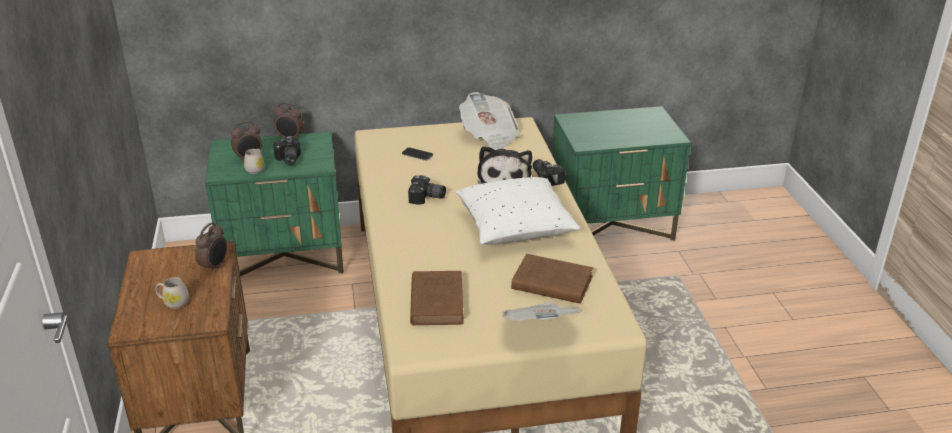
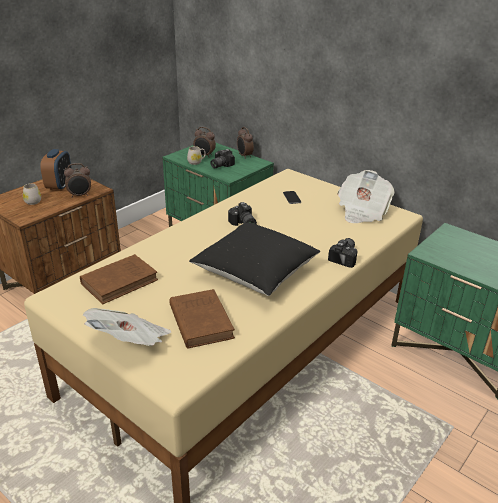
camera: 50 degrees right, 0 degrees up
(165, 272) = (59, 186): none -> alarm clock
(504, 179) = (314, 241): plush toy -> none
(515, 228) = (255, 273): white pillow -> black pillow

